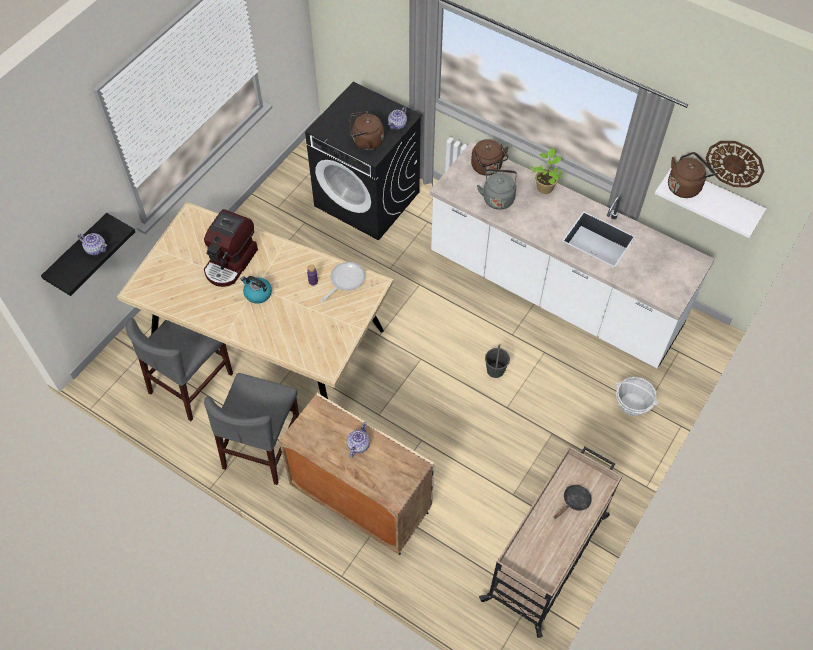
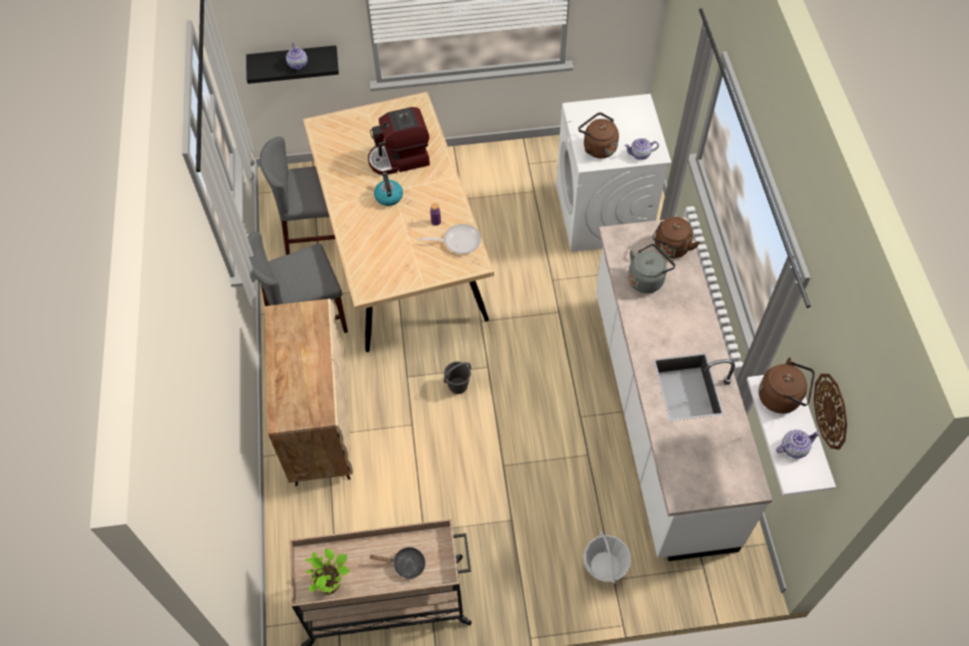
camera: 50 degrees right, 0 degrees up
(358, 445) = (306, 360): teapot -> teapot (793, 448)
(368, 199) = (603, 214): black washing machine -> white washing machine
(495, 370) = (531, 430): grey bucket -> grey bucket (457, 386)
(545, 187) = (699, 305): potted plant -> potted plant (331, 583)

